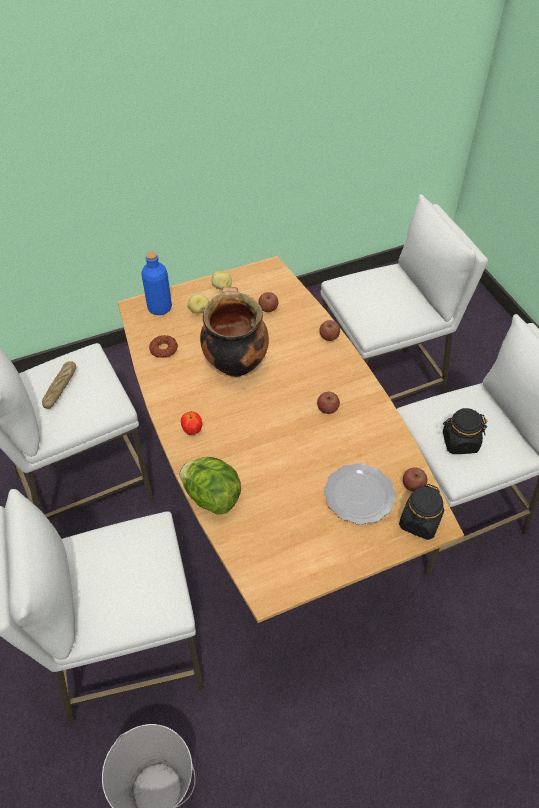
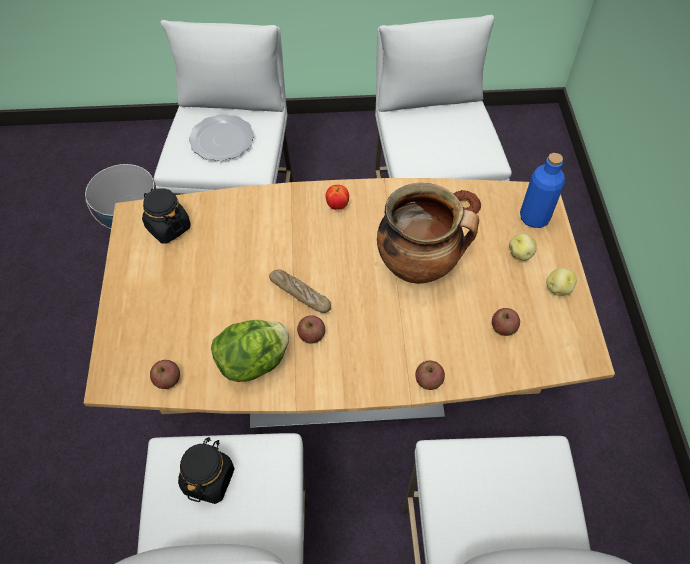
camera: 110 degrees right, 5 degrees up
(60, 387) = (449, 130): bread -> bread (300, 294)
(211, 496) = (252, 201): lettuce -> lettuce (254, 362)
(359, 496) = (184, 321): plate -> plate (221, 139)
(420, 522) = (122, 365): black jar -> black jar (168, 227)

